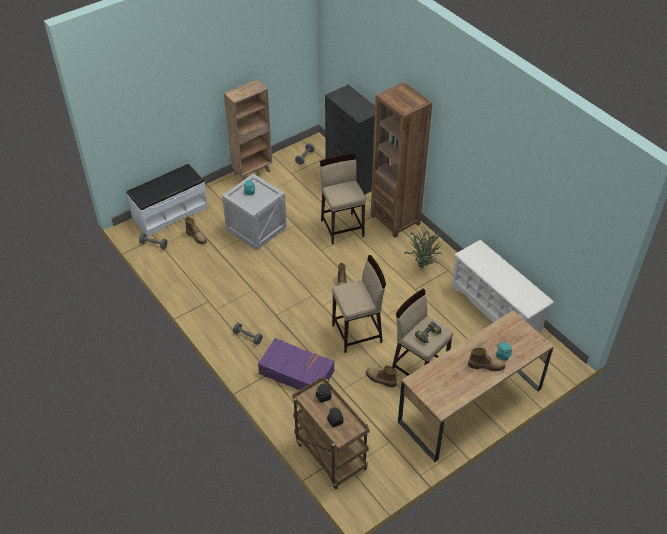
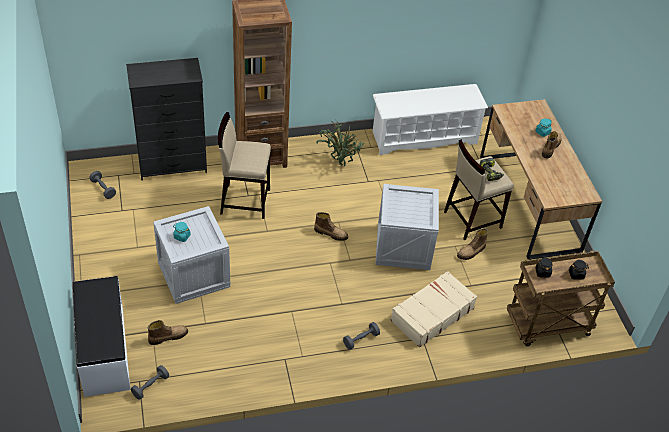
camera: 70 degrees left, 0 degrees up
(253, 172) = (91, 244): brown bookcase -> none
(296, 372) = (431, 314): purple suitcase -> beige suitcase
(357, 333) = (404, 246): beige stool -> crate

